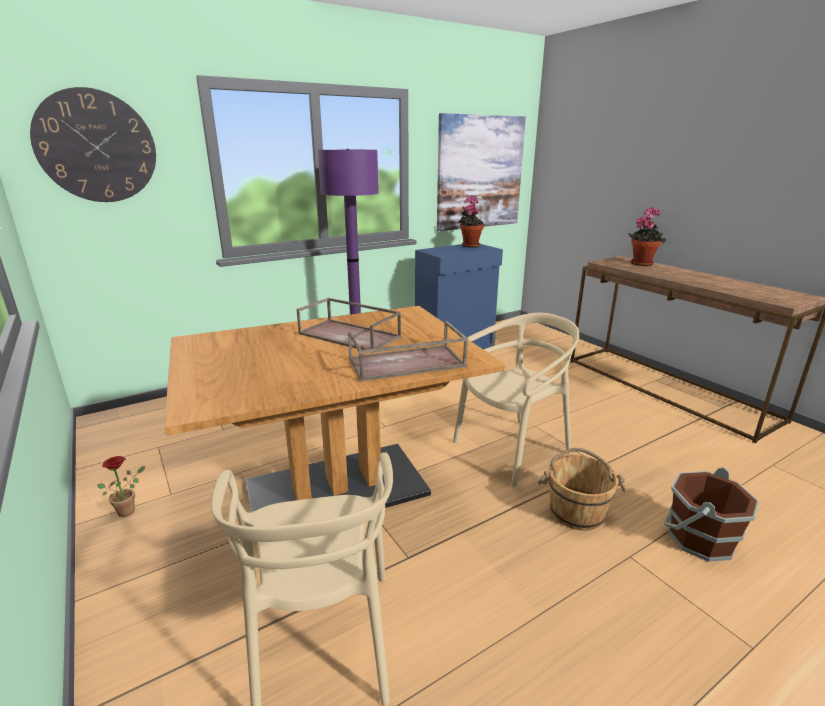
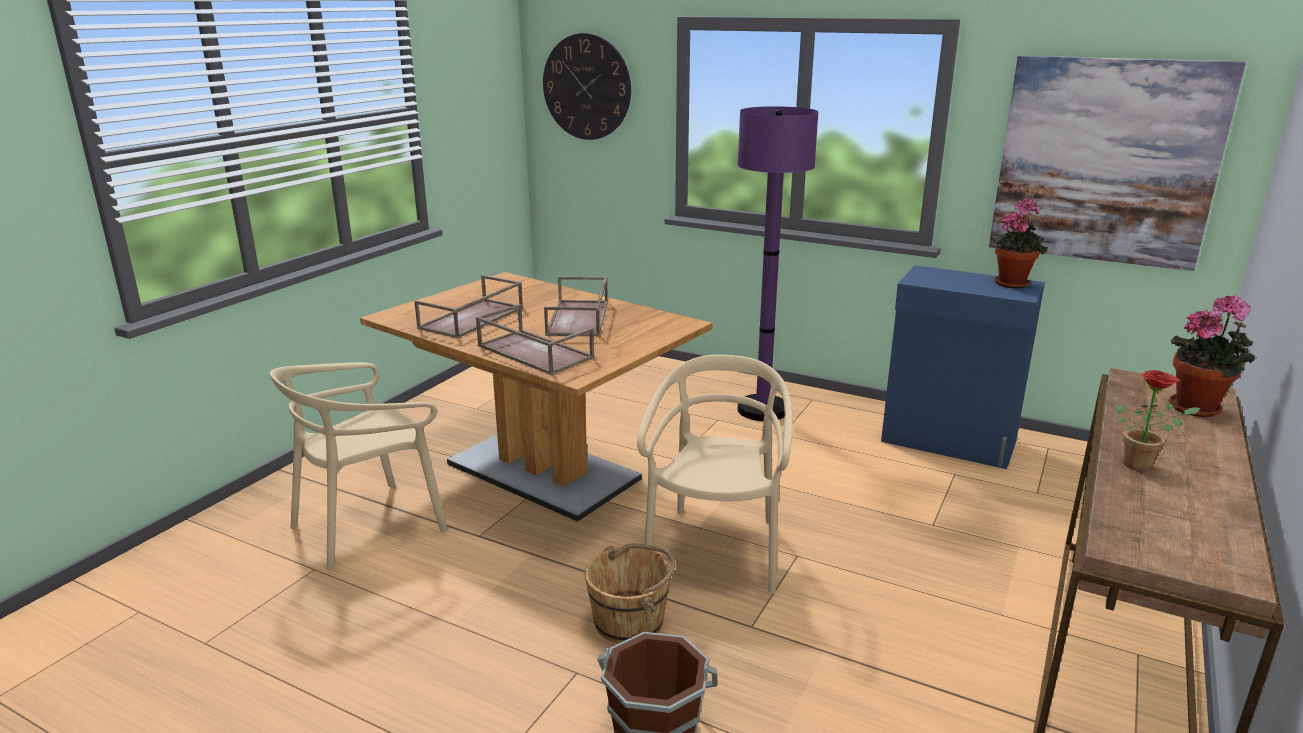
camera: 60 degrees right, 0 degrees up
(129, 509) = (447, 403): potted plant -> potted plant (1142, 465)
(280, 371) = (472, 318): none -> brown tray
(512, 450) = (716, 551): beige chair -> beige chair turned 105 degrees counterclockwise

